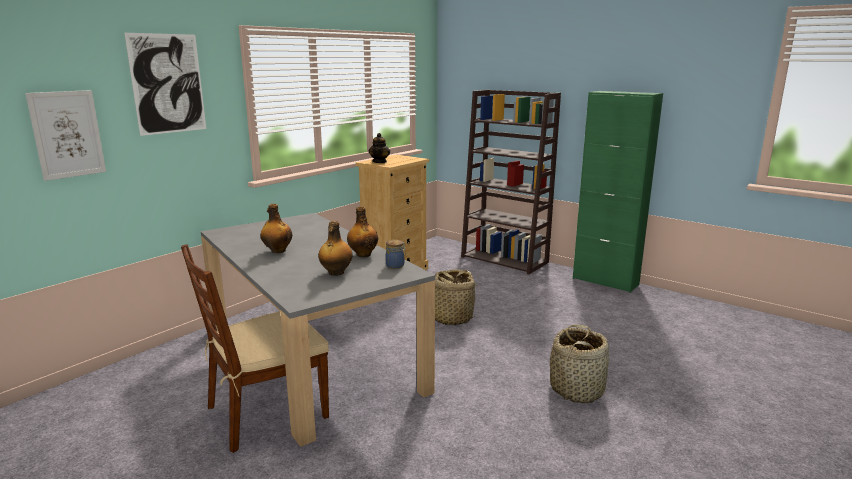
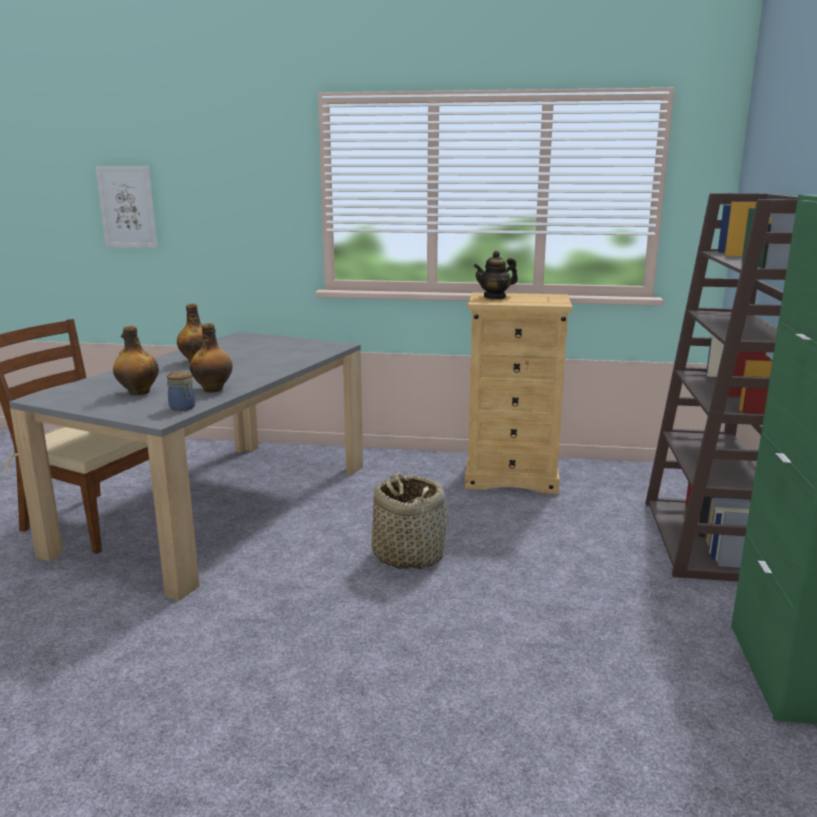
camera: 60 degrees right, 0 degrees up
(168, 84) = (224, 163): picture -> none
(577, 389) = (257, 725): basket -> none

